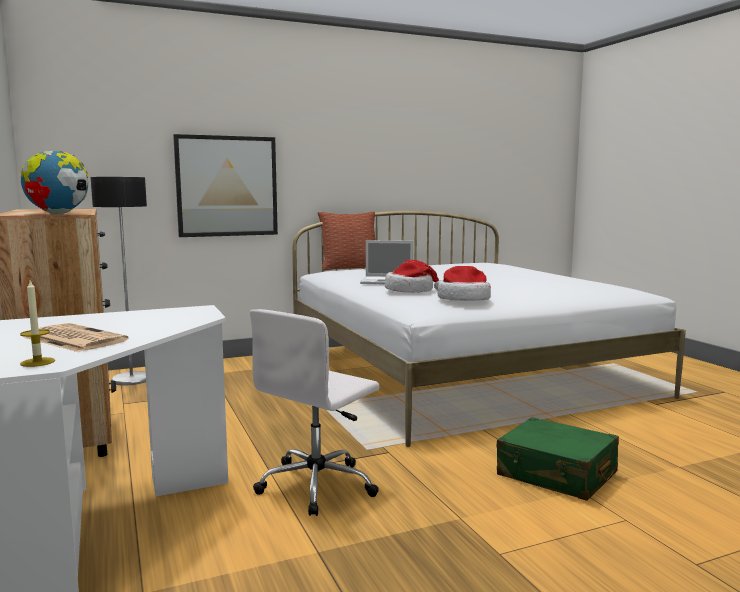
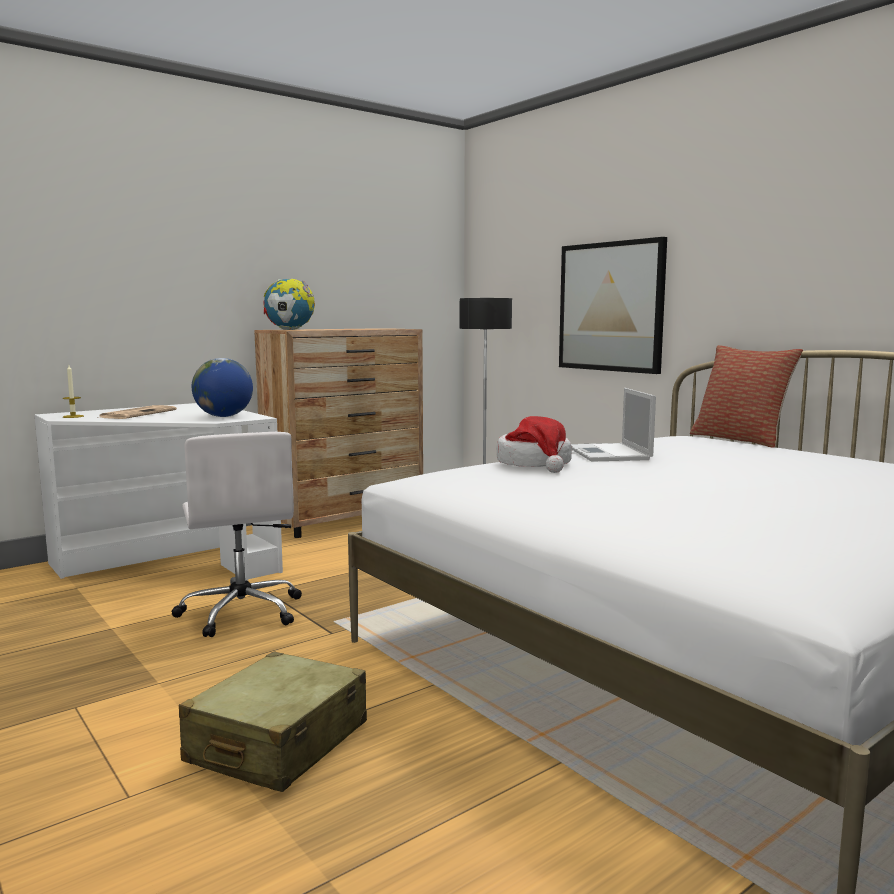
camera: 75 degrees right, 0 degrees up
(173, 315) = (224, 416): none -> globe
(318, 485) = (241, 612): white office chair -> white office chair turned 135 degrees counterclockwise
(463, 299) = (487, 482): hat -> none
(556, 474) = (277, 743): green suitcase -> beige suitcase

